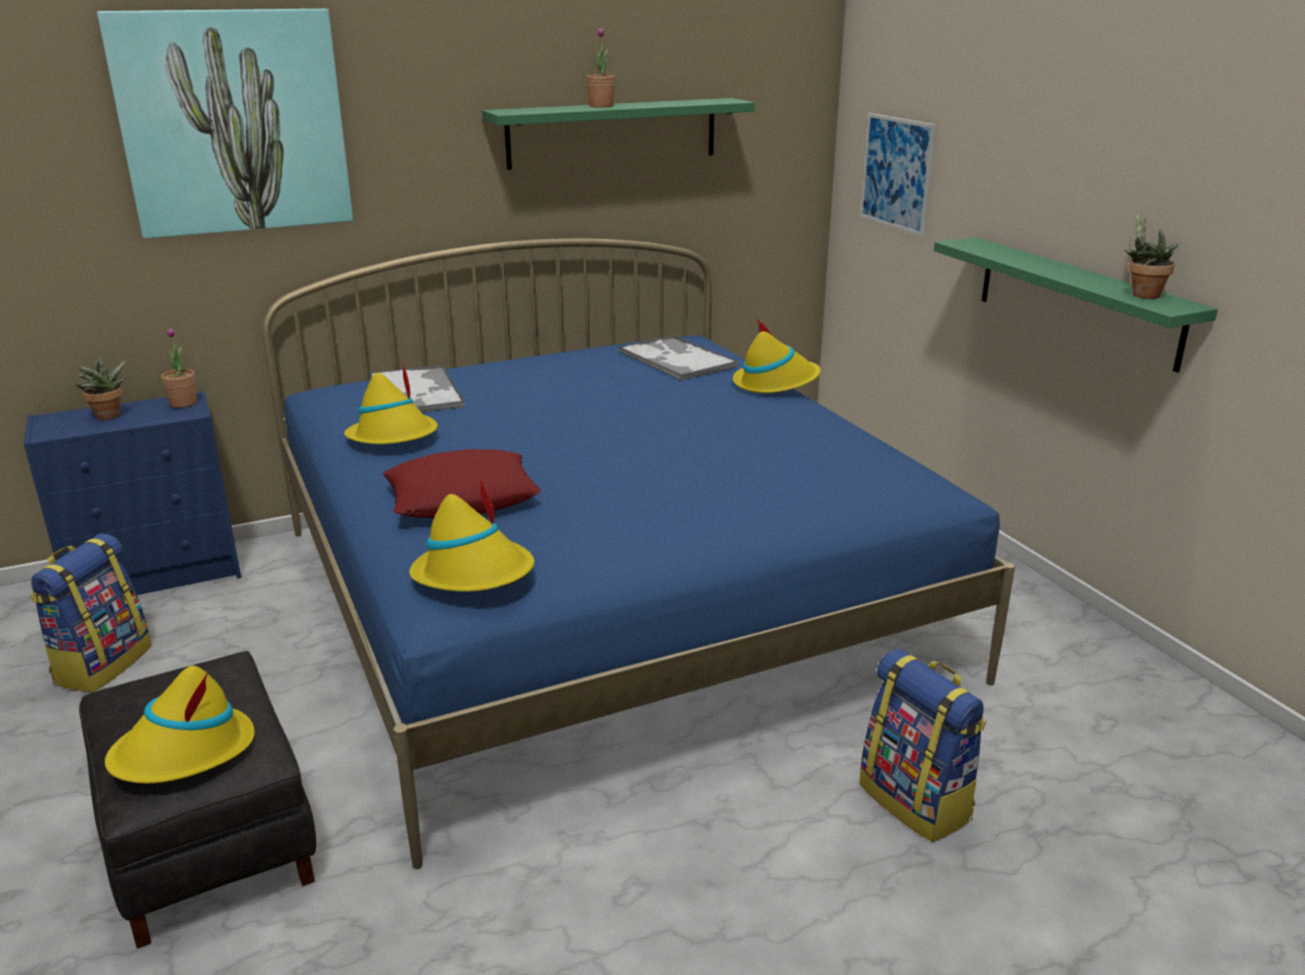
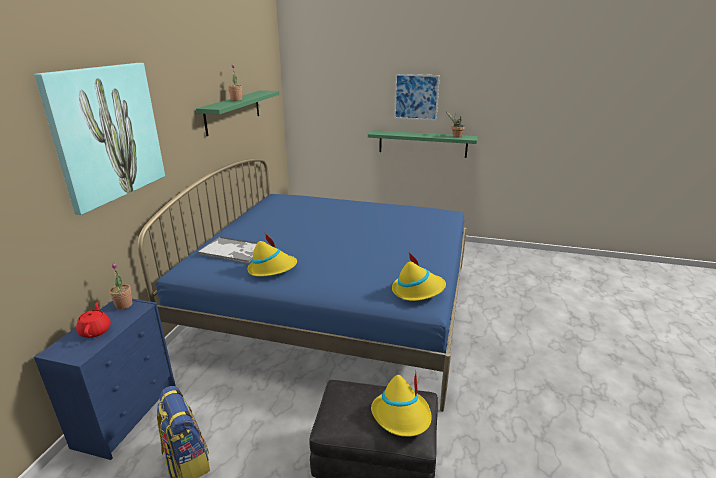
camera: 50 degrees left, 0 degrees up
(108, 417) = (96, 331): potted plant -> red teapot
(462, 497) = (352, 273): red pillow -> none
(676, 359) = (295, 202): tray -> none
(775, 383) = (344, 199): yellow hat -> none
(896, 173) = (324, 112): picture -> picture (416, 97)
(917, 801) = (497, 304): backpack -> none

